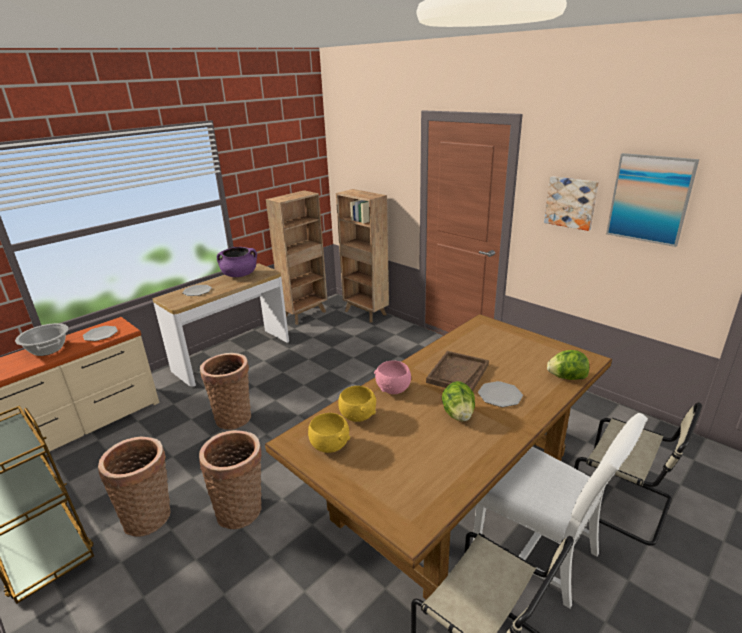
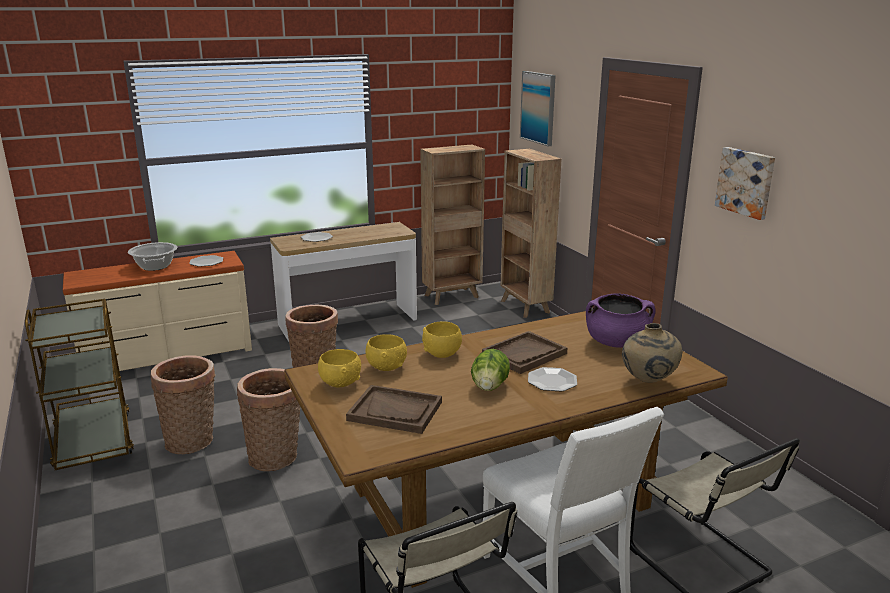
camera: 20 degrees right, 5 degrees down
(240, 275) = (370, 230): purple cooking pot -> purple cooking pot (616, 343)
(394, 389) = (442, 354): pink bowl -> yellow bowl
(402, 464) = (395, 411): none -> brown tray
(566, 377) = (648, 381): lettuce -> beige vase
(649, 199) = (828, 183): picture -> picture (538, 107)

